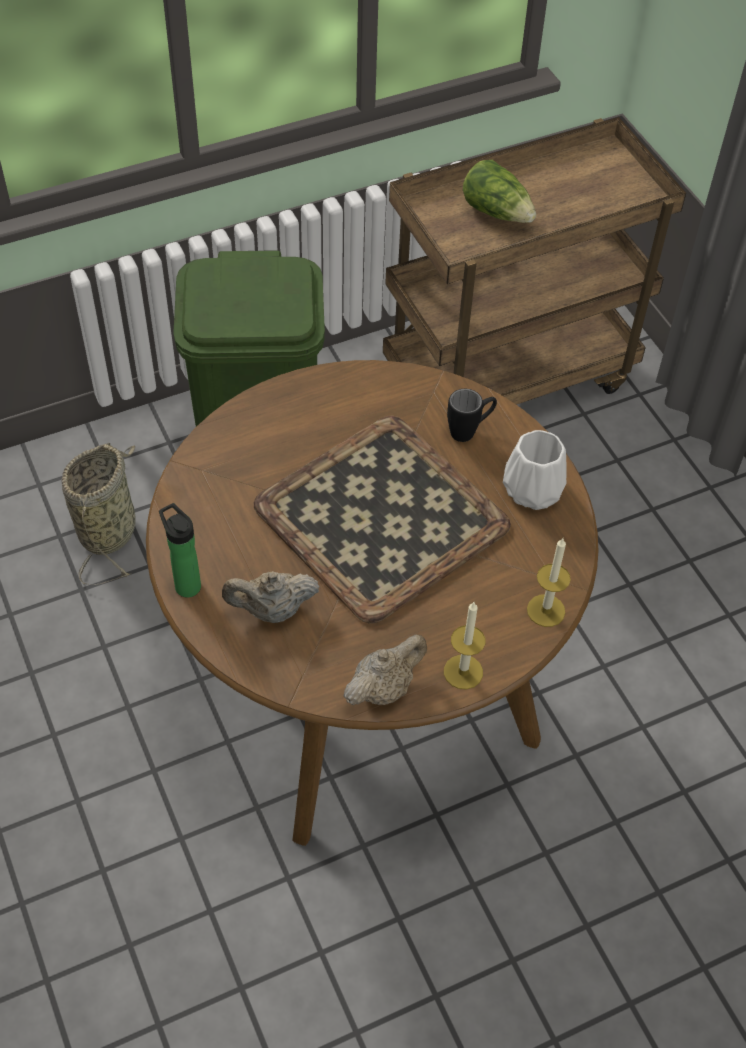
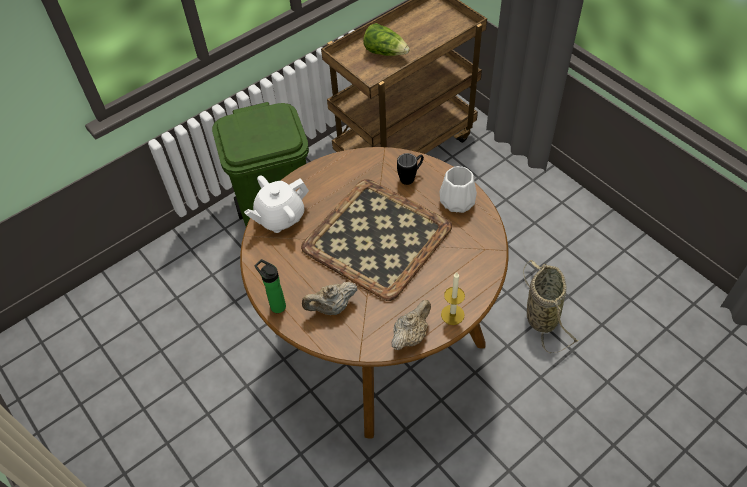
camera: 10 degrees left, 0 degrees up
(109, 529) = (204, 286): basket -> basket (541, 315)
(236, 445) = (280, 217): none -> white teapot
(546, 610) = (487, 268): candle -> none

